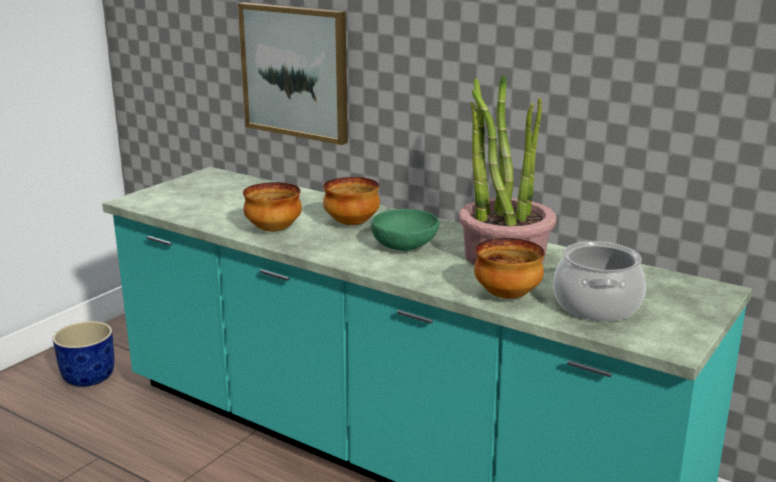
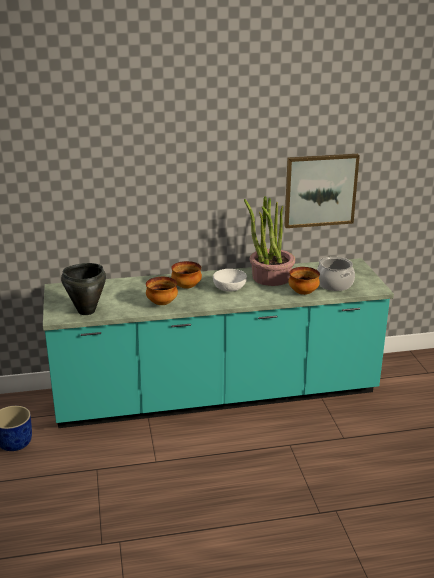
camera: 45 degrees left, 5 degrees up
(175, 205) = (86, 311): none -> black cooking pot
(295, 71) = (110, 213): picture -> picture (320, 190)
(405, 246) = (229, 288): green bowl -> white bowl

